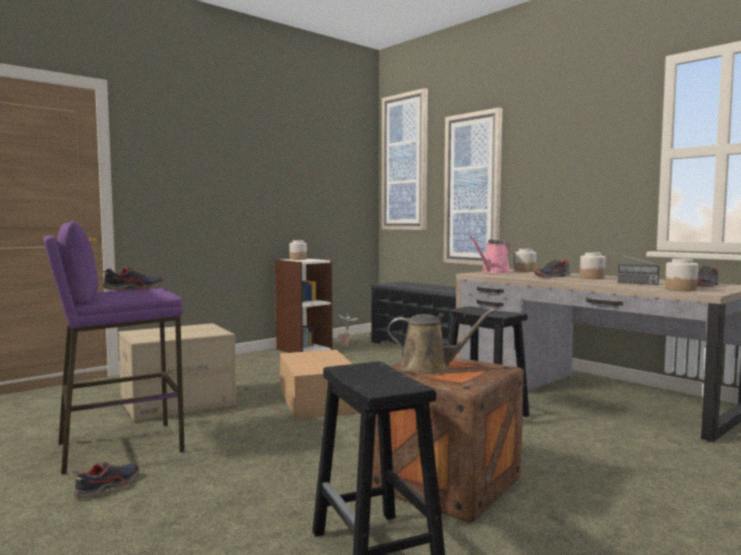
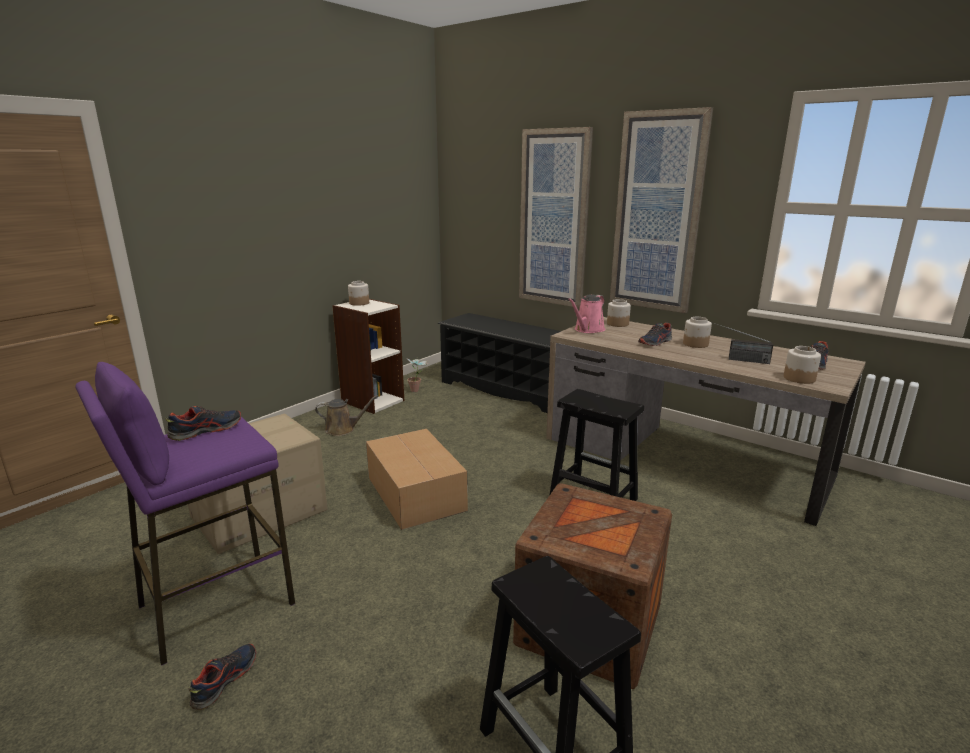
camera: 10 degrees left, 15 degrees up
(405, 162) = (471, 177): picture -> picture (657, 213)
(430, 369) = (579, 524): brown watering can -> brown watering can (343, 429)

